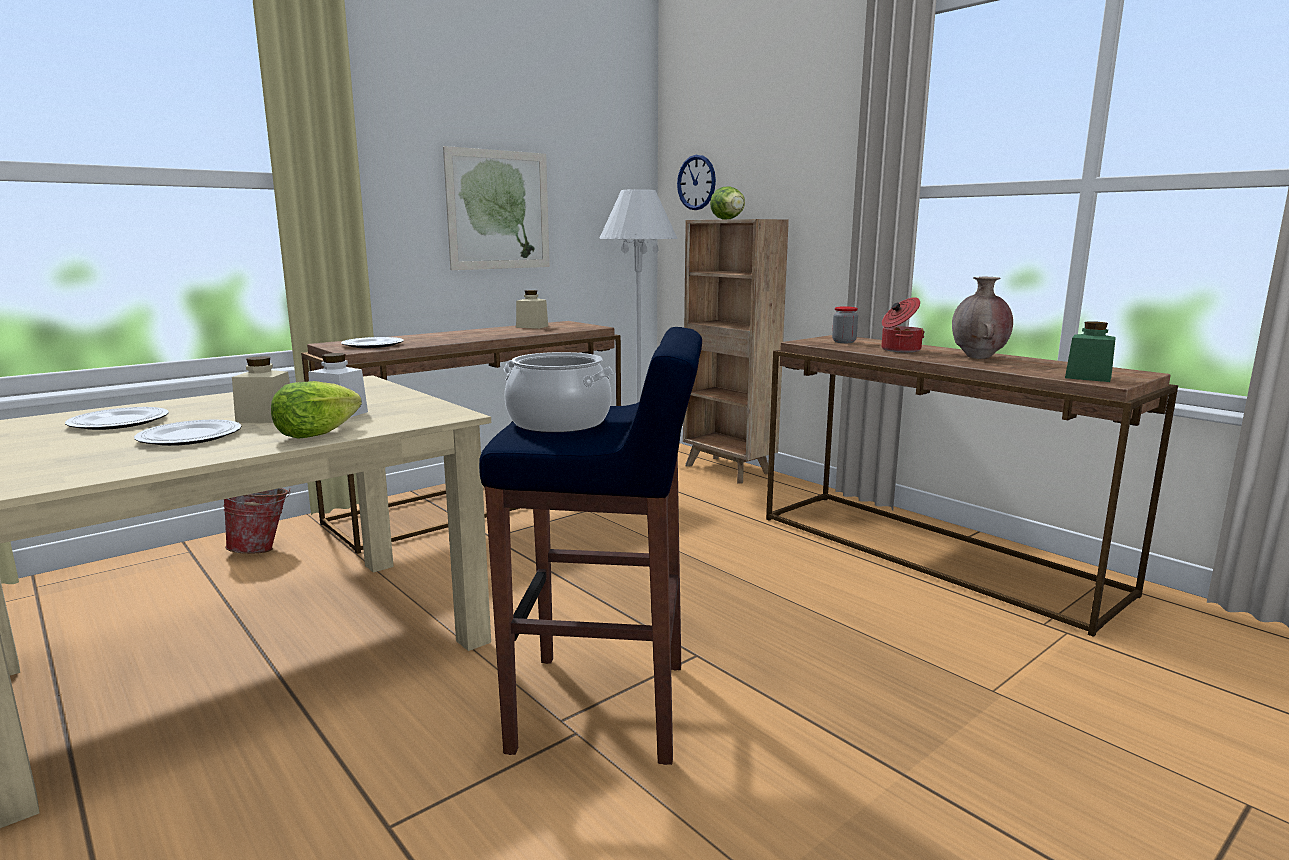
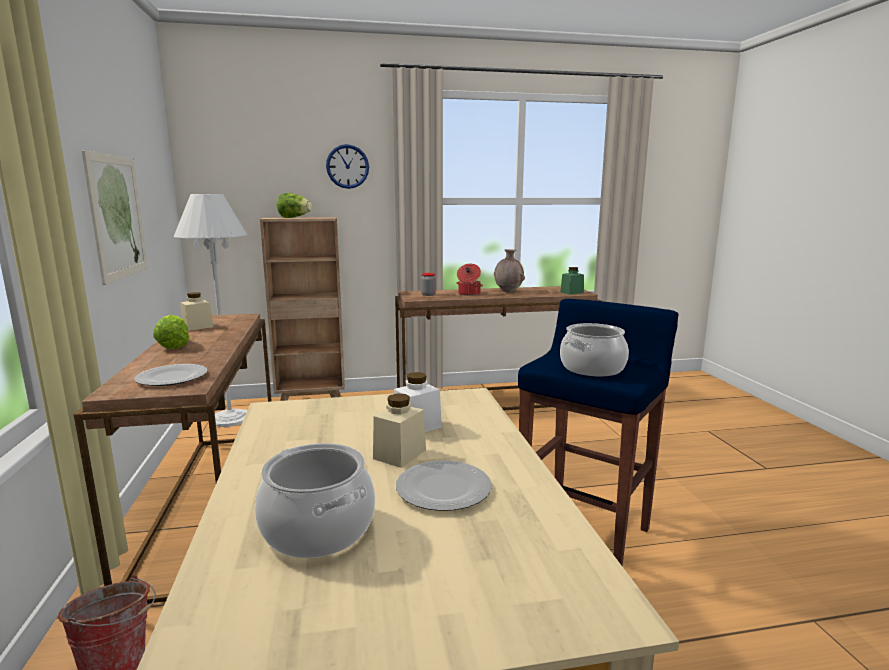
camera: 60 degrees left, 0 degrees up
(119, 422) = (319, 529): plate -> cooking pot
(316, 434) = (488, 439): lettuce -> lettuce (173, 346)
(696, 182) = (228, 186): wall clock -> wall clock (347, 166)

